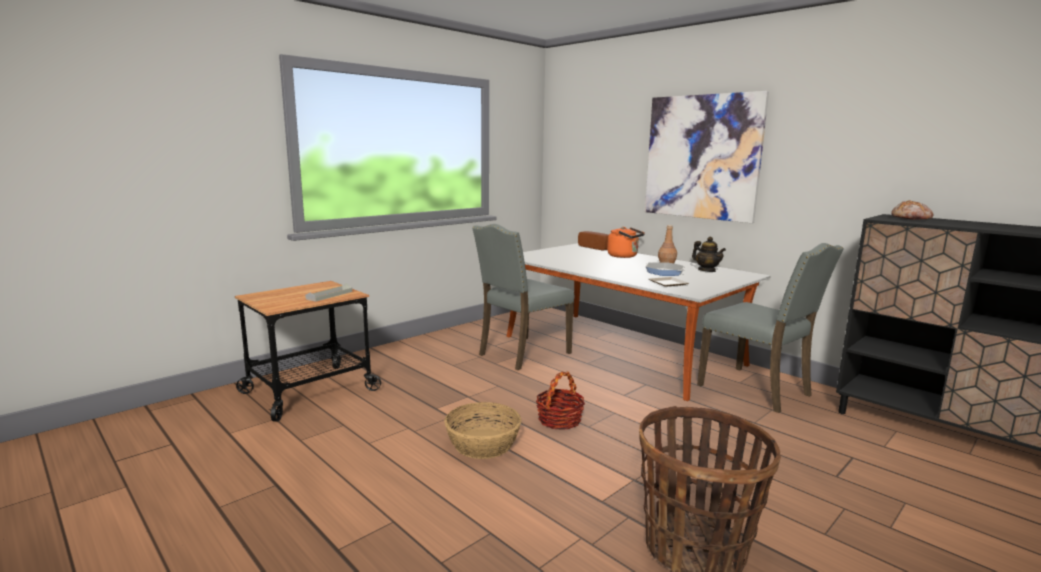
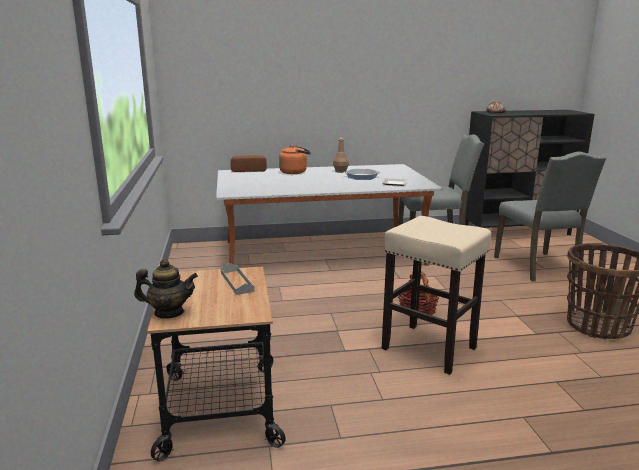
camera: 55 degrees left, 5 degrees up
(483, 444) = (430, 348): basket -> beige stool
(522, 354) = (277, 284): grey chair -> grey chair (538, 267)
(702, 157) = (345, 78): picture -> none
(707, 270) = (373, 169): teapot -> teapot (169, 313)

